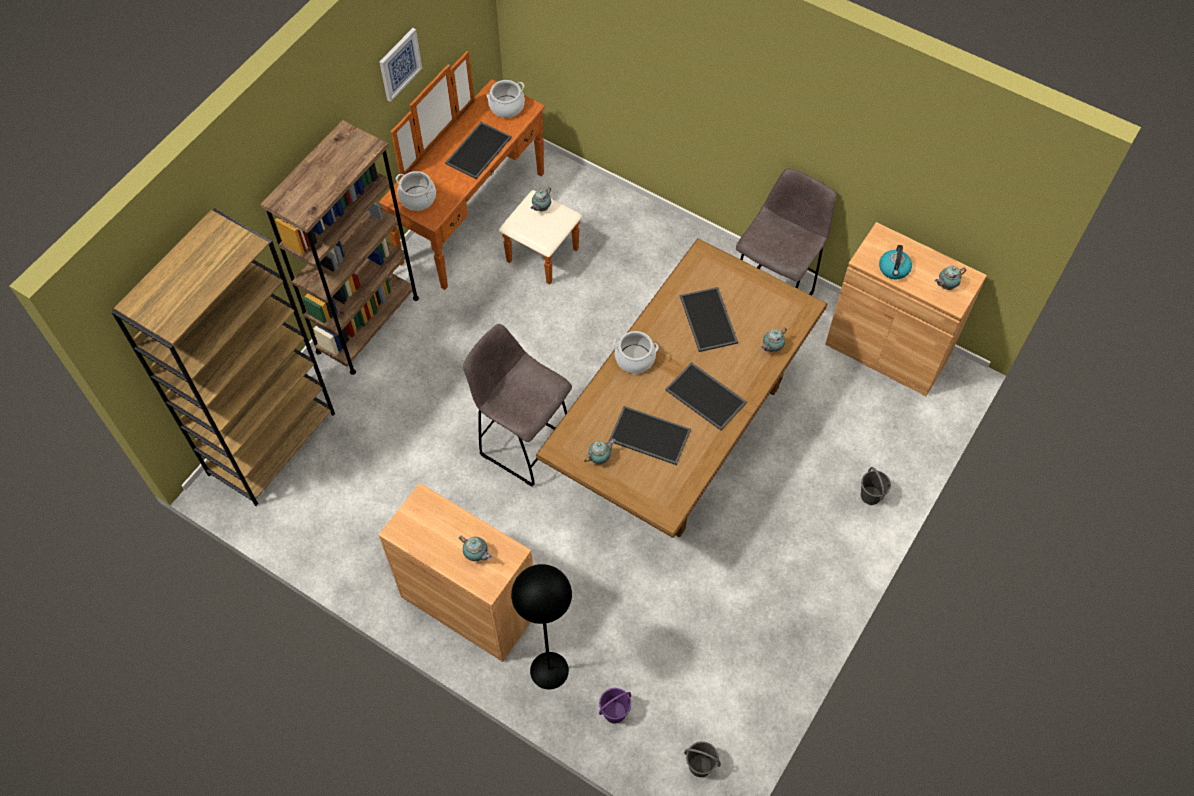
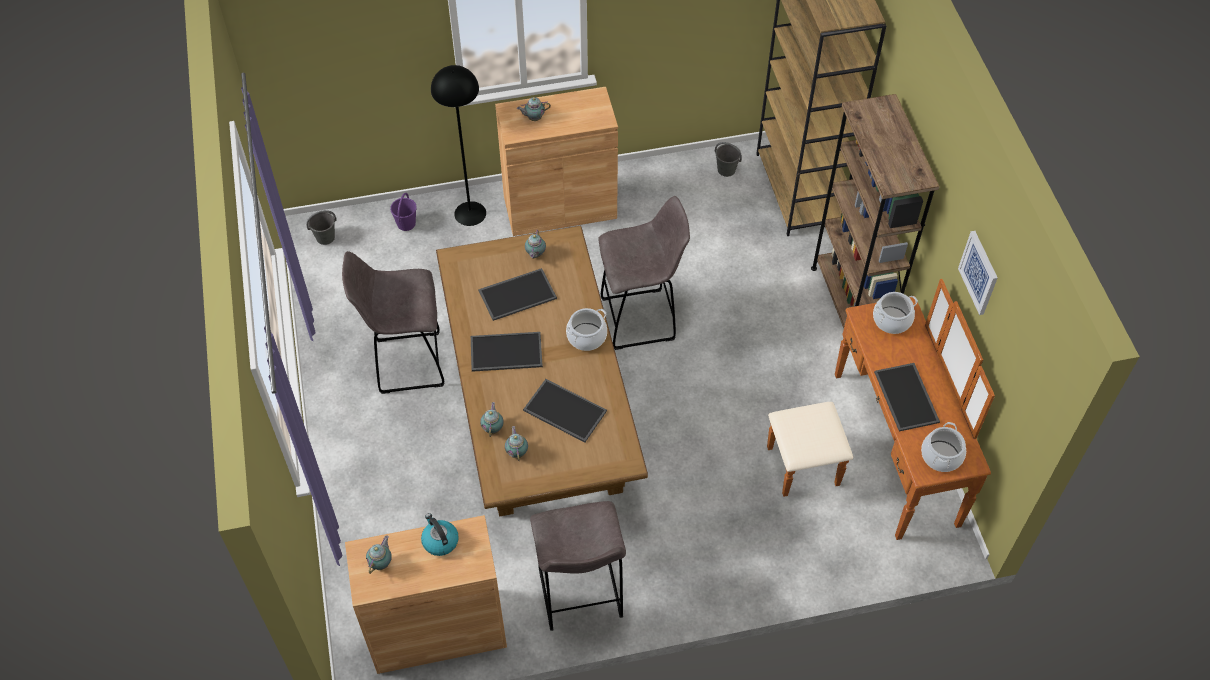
camera: 135 degrees right, 5 degrees down
(541, 208) = (821, 439): teapot -> teapot (517, 452)
(738, 565) = (407, 363): none -> grey stool
(870, 495) = (350, 490): grey bucket -> grey bucket (726, 170)

